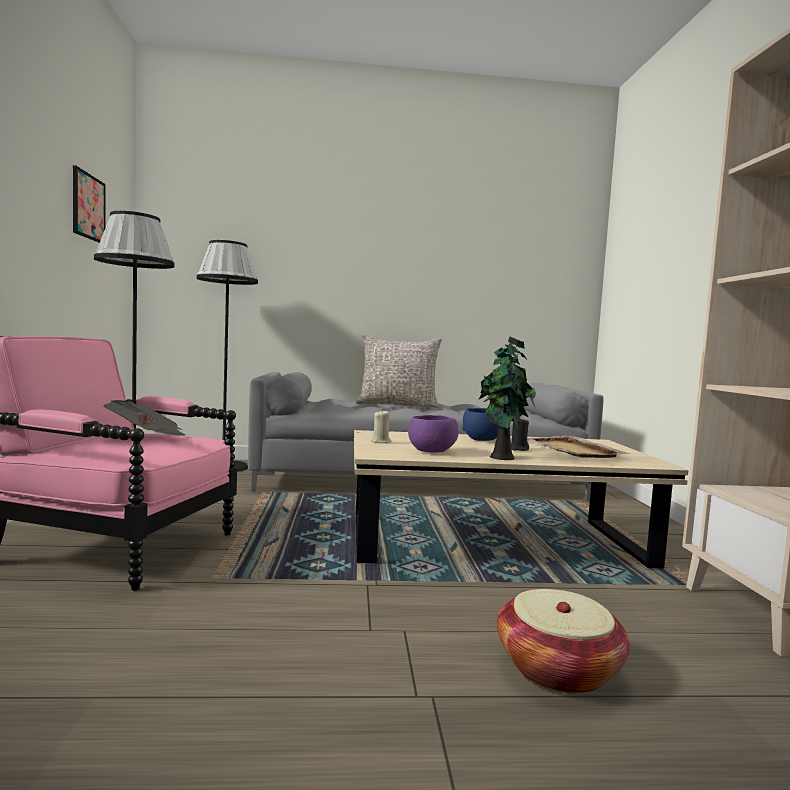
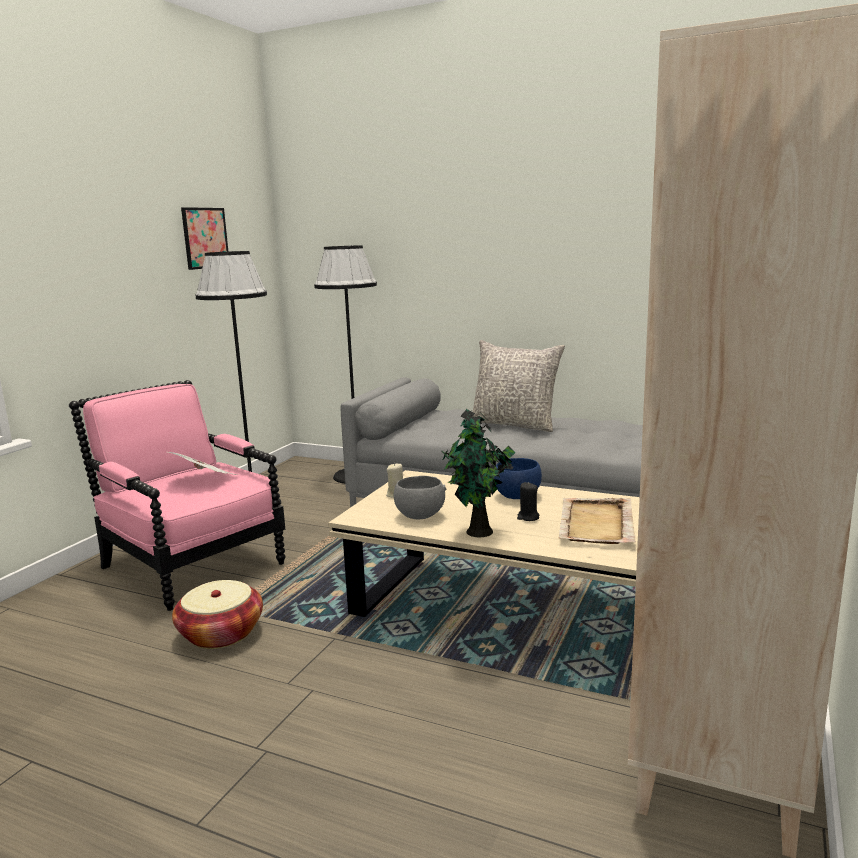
camera: 30 degrees right, 10 degrees up
(430, 451) = (419, 516): purple bowl -> grey bowl
(558, 669) = (389, 758): basket -> basket (221, 633)

